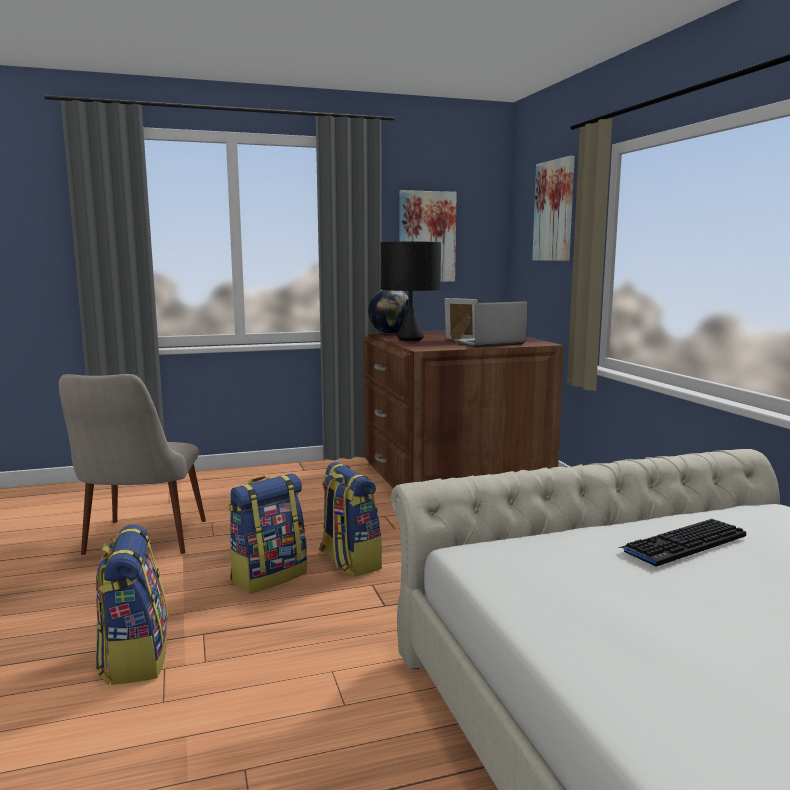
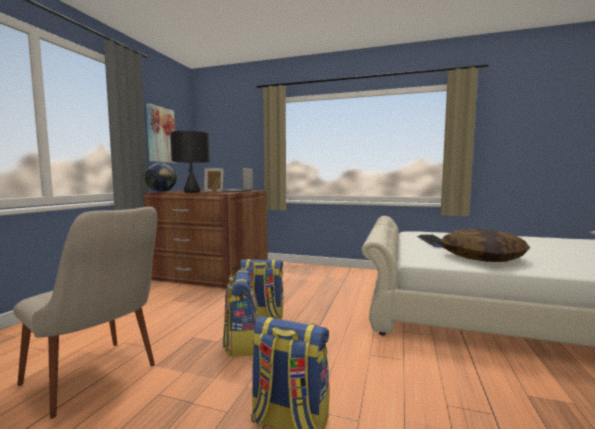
camera: 55 degrees left, 5 degrees down
(554, 211) = (236, 127): picture -> none
(601, 607) = (481, 258): none -> pillow

